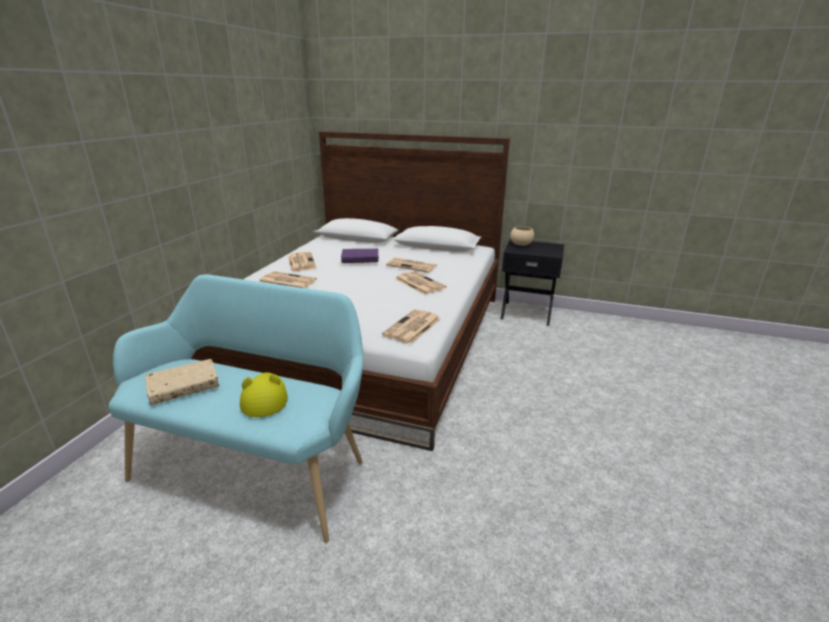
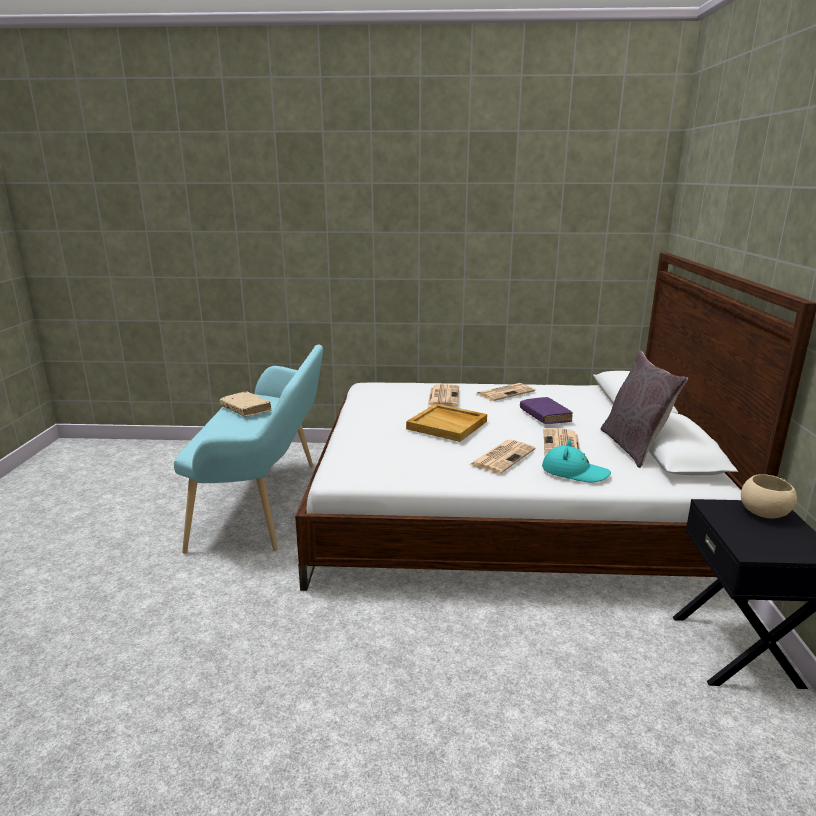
camera: 75 degrees right, 5 degrees down
(264, 398) = (234, 434): yellow hat -> none
(350, 289) = (447, 425): none -> beige tray
(412, 327) = (373, 468): newspaper -> none
(425, 251) = (634, 447): none -> grey pillow
(452, 270) = (574, 472): none -> turquoise hat

